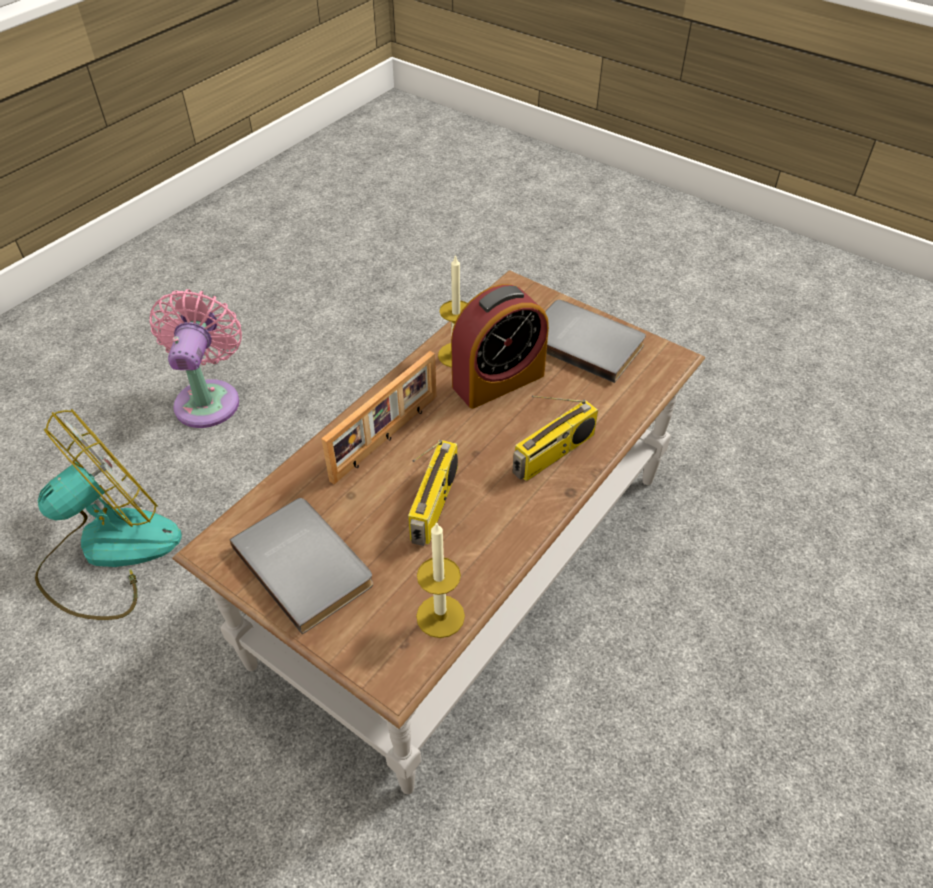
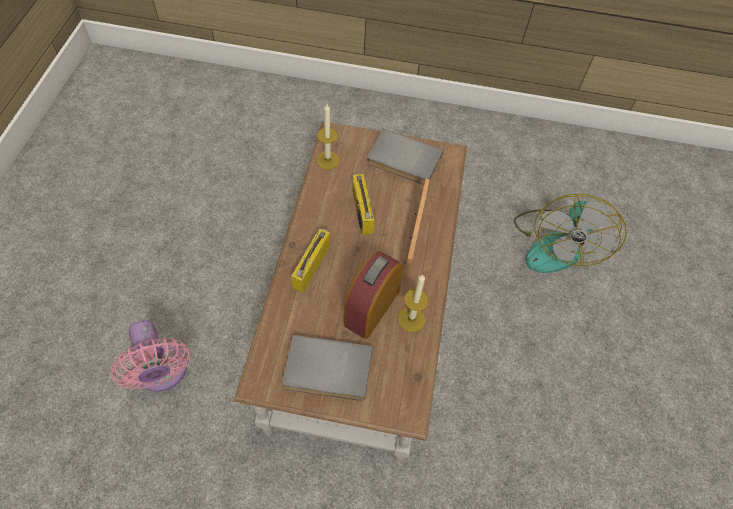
camera: 150 degrees right, 10 degrees up
(209, 398) = (608, 367): pink fan -> pink fan (162, 373)

